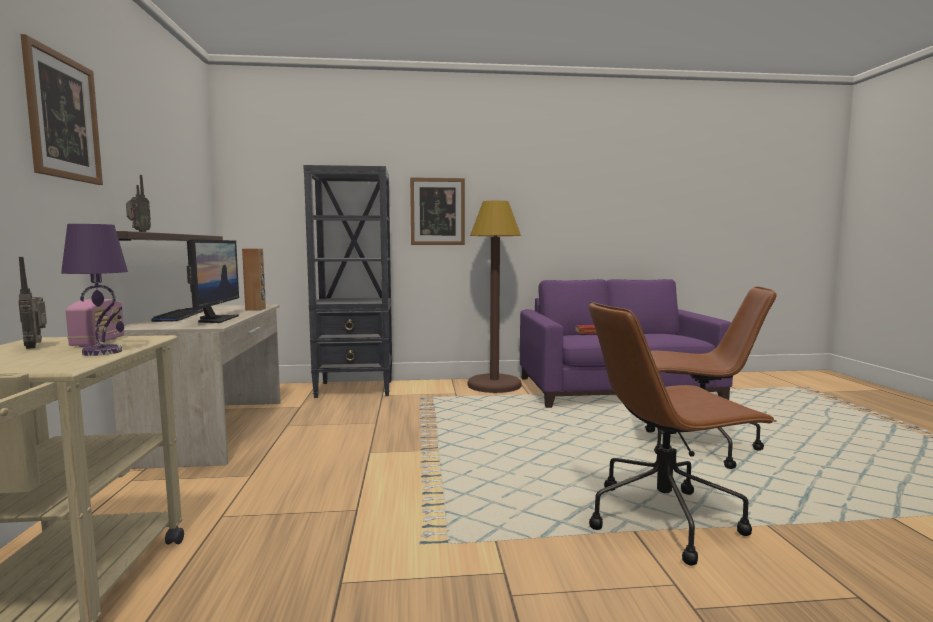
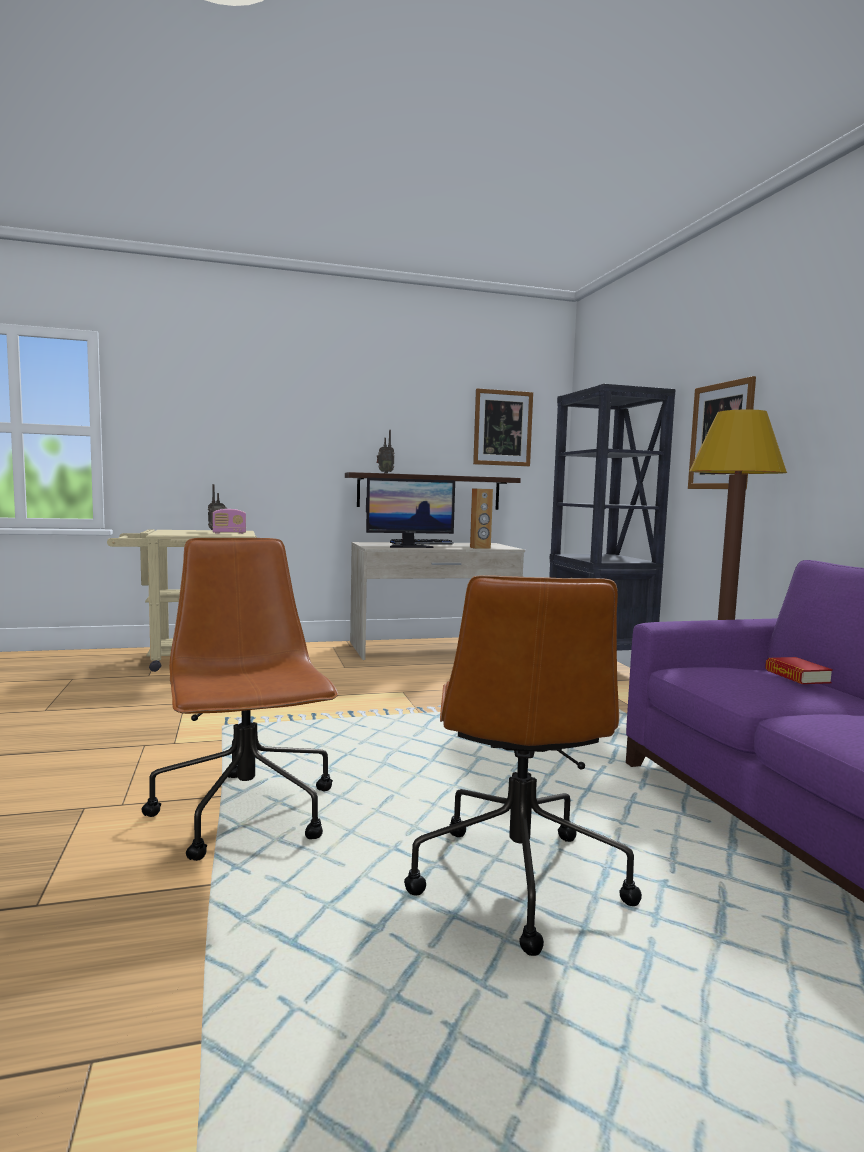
camera: 80 degrees right, 0 degrees up
(63, 117) = (337, 398): picture -> picture (502, 428)
(103, 352) = (197, 534): purple table lamp -> none

